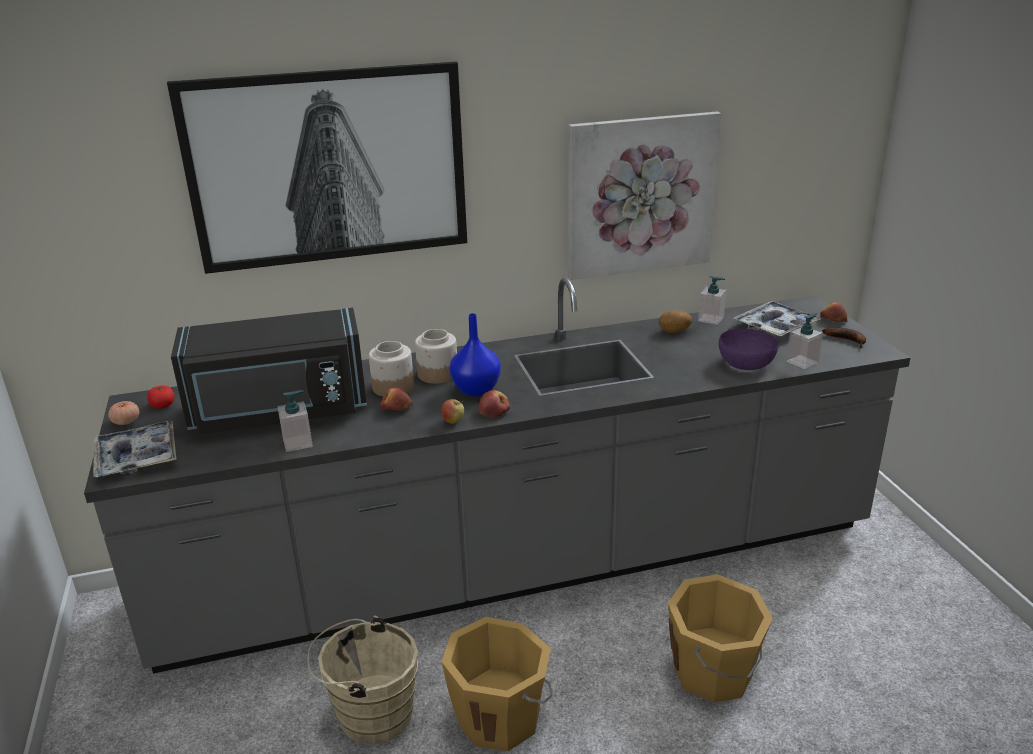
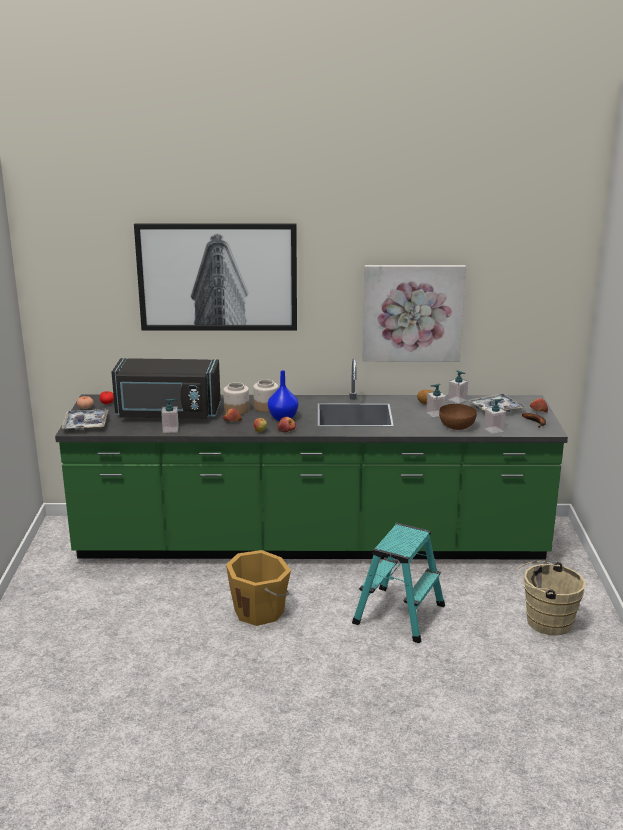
camera: 15 degrees right, 5 degrees down
(370, 714) = (187, 596): beige bucket -> beige bucket (545, 621)
(521, 563) = (311, 543): grey counter -> green counter
(699, 347) = (435, 414): none -> soap dispenser
(714, 673) = (399, 614): orange bucket -> turquoise step ladder
(746, 363) = (457, 426): purple bowl -> brown bowl

